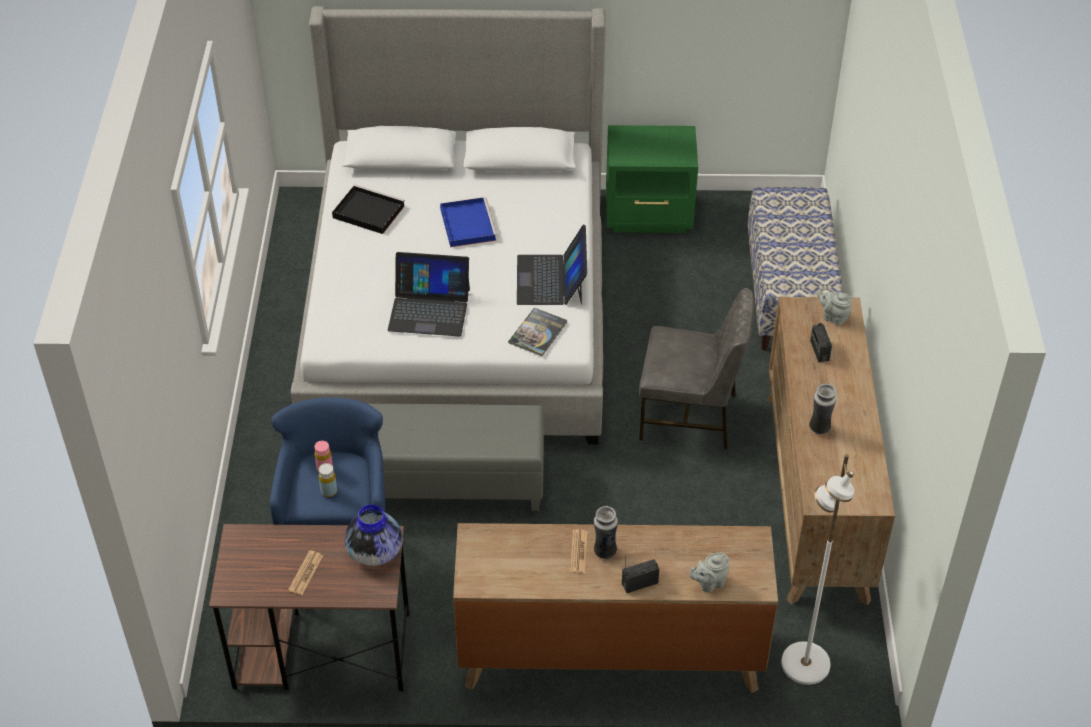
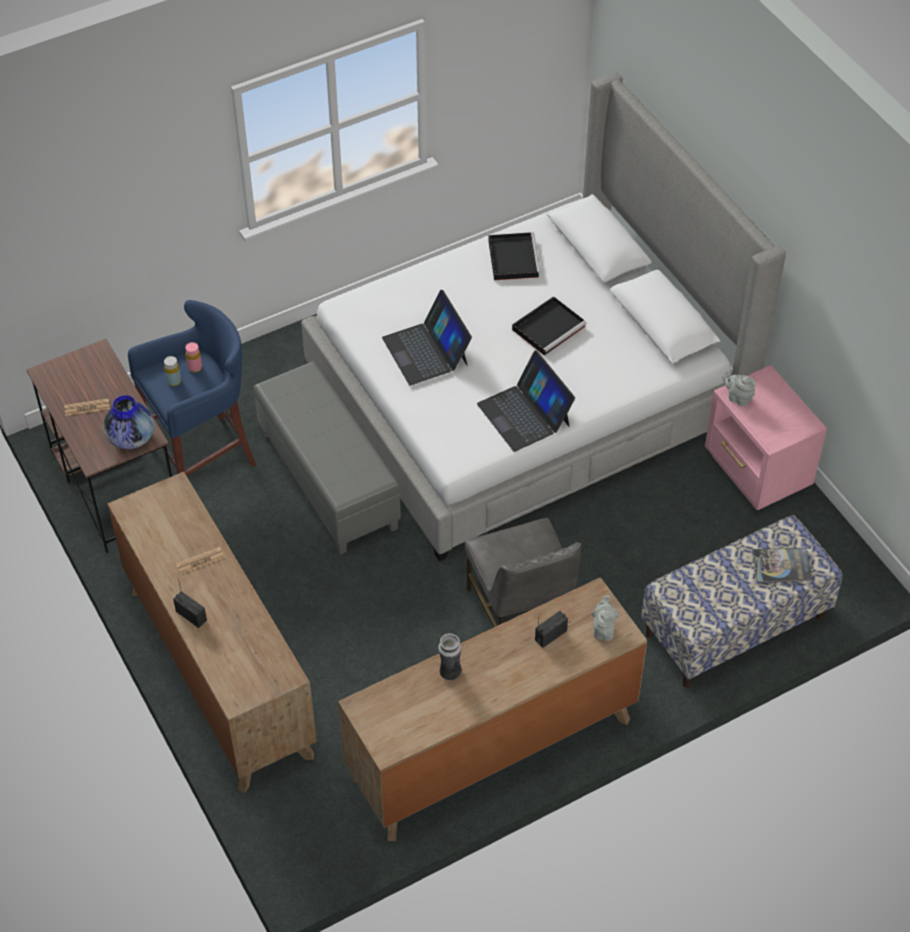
camera: 60 degrees right, 5 degrees up
(467, 224) = (549, 327): blue tray -> black tray
(538, 332) = (453, 434): book -> book (781, 566)
(551, 280) = (524, 414): laptop -> laptop turned 90 degrees counterclockwise
(604, 551) = (210, 578): vase -> none
(650, 215) = (757, 473): green nightstand -> pink nightstand
(709, 583) = (219, 663): grey teapot -> grey teapot (737, 398)
(804, 664) = (292, 816): white floor lamp -> none

